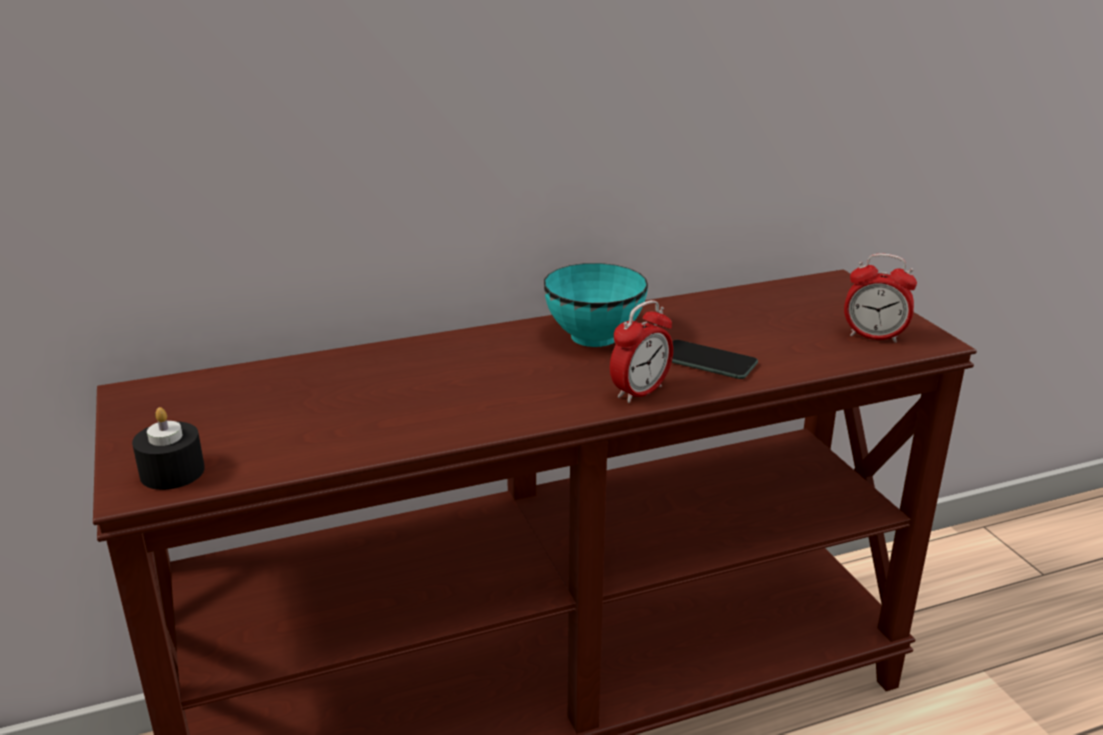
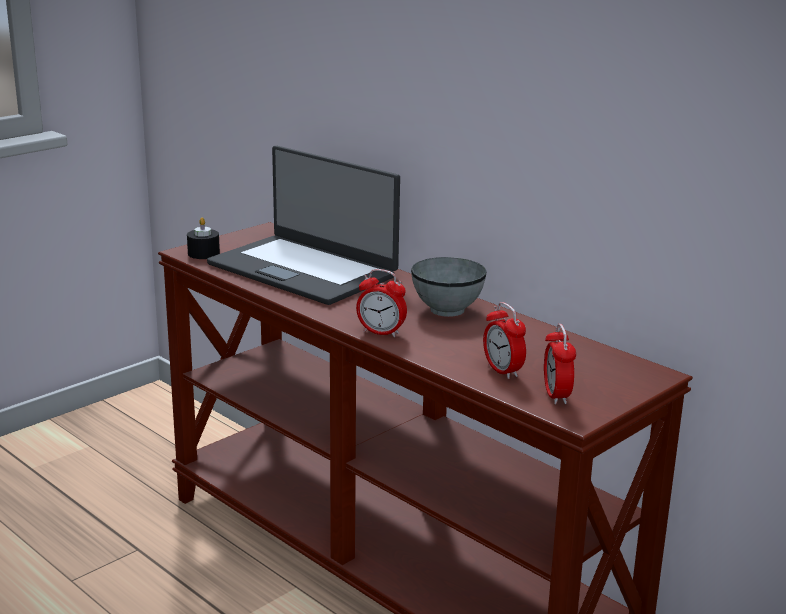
camera: 65 degrees right, 5 degrees down
(354, 399) = (303, 269): none -> laptop
(594, 337) = (446, 310): turquoise bowl -> grey bowl
(707, 361) = (447, 345): phone -> none
(798, 348) = (502, 371): none -> alarm clock

